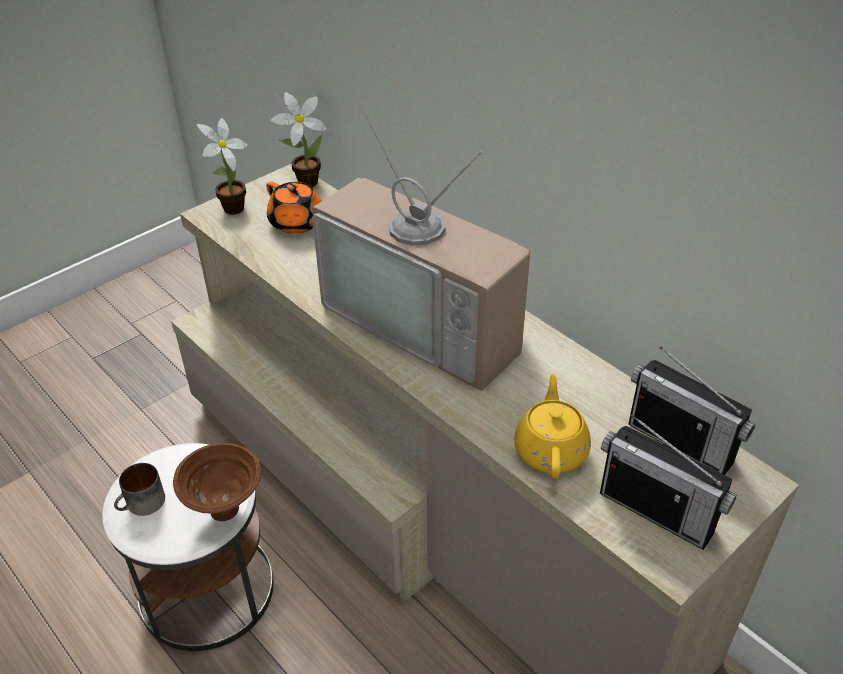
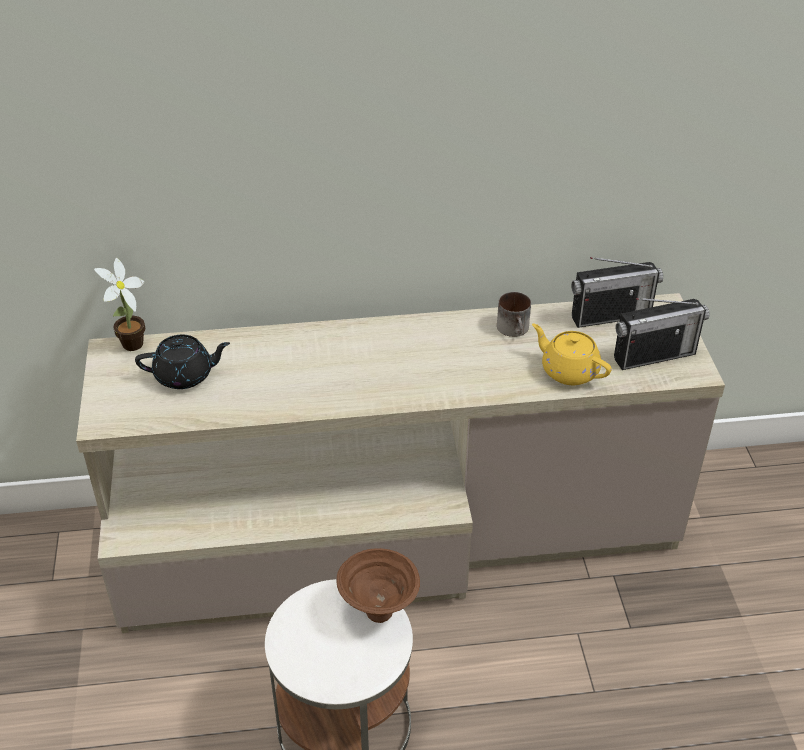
camera: 55 degrees left, 0 degrees up
(142, 505) = (324, 664): mug -> mug (515, 329)
(231, 210) = (114, 406): potted plant -> none
(297, 223) = (185, 375): orange teapot -> black teapot
(429, 322) = (391, 363): television -> none

